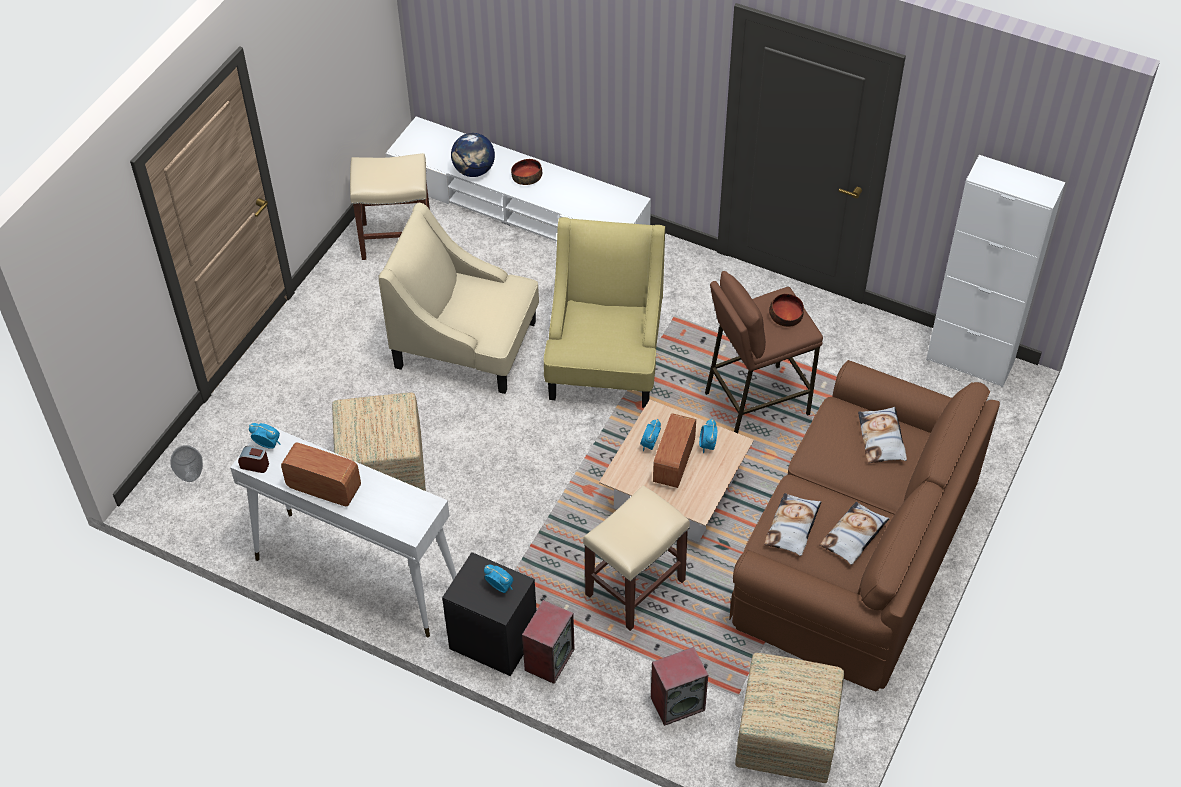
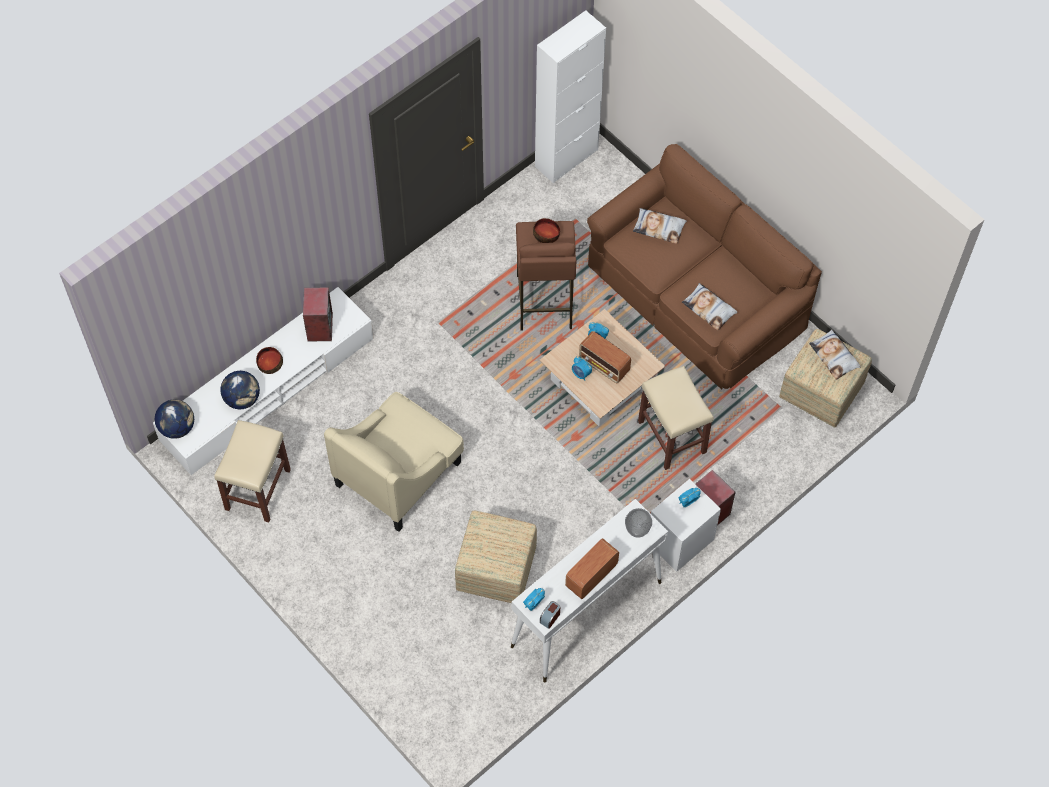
camera: 70 degrees left, 10 degrees up
(191, 476) = (442, 710): vase -> vase (637, 530)
(418, 135) = (177, 427): none -> globe
(493, 640) = (680, 541): black nightstand -> white nightstand
(605, 359) = (458, 383): yellow armchair -> none
(678, 703) = (773, 444): speaker -> speaker (319, 327)
(854, 536) = (731, 277): pillow -> pillow (834, 356)

